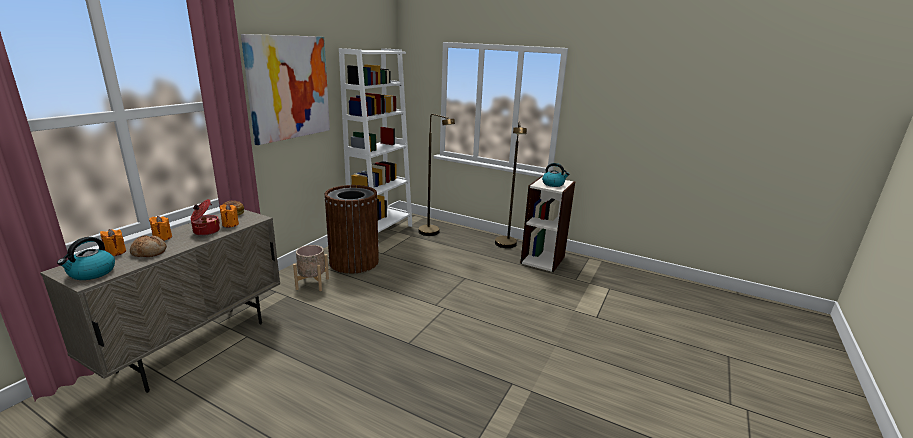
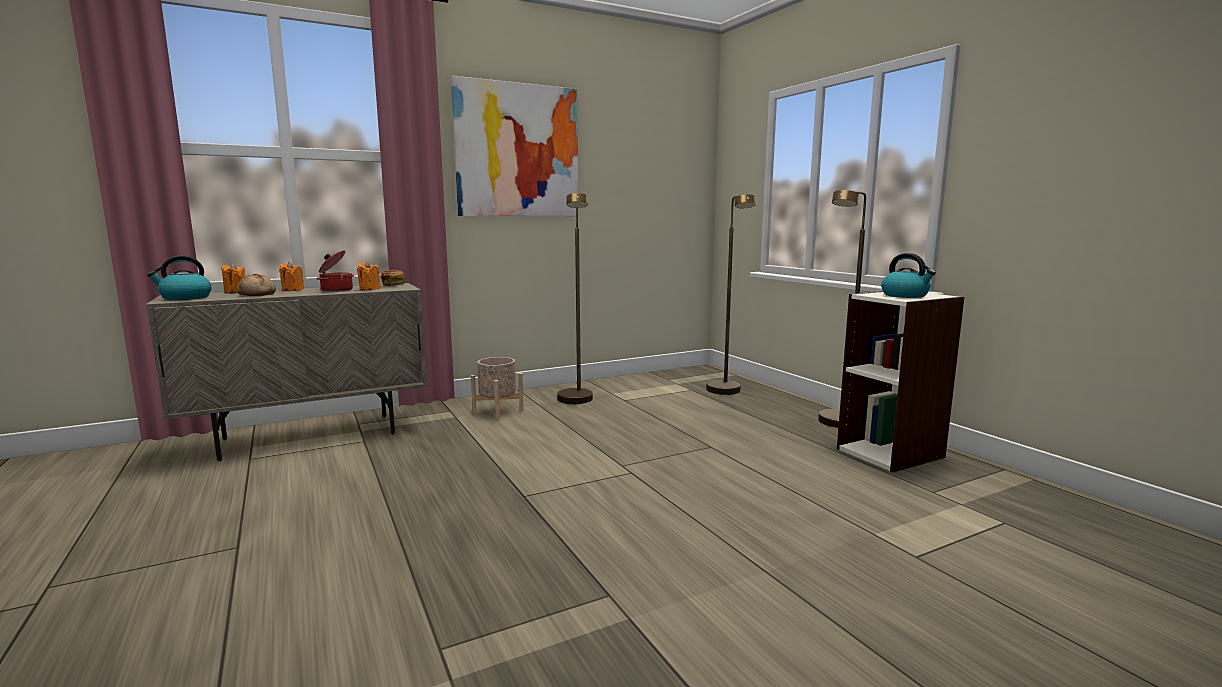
camera: 35 degrees right, 10 degrees down
(354, 262) = (576, 402): brown trash can -> brown floor lamp
(381, 232) = (653, 380): white bookcase -> none

